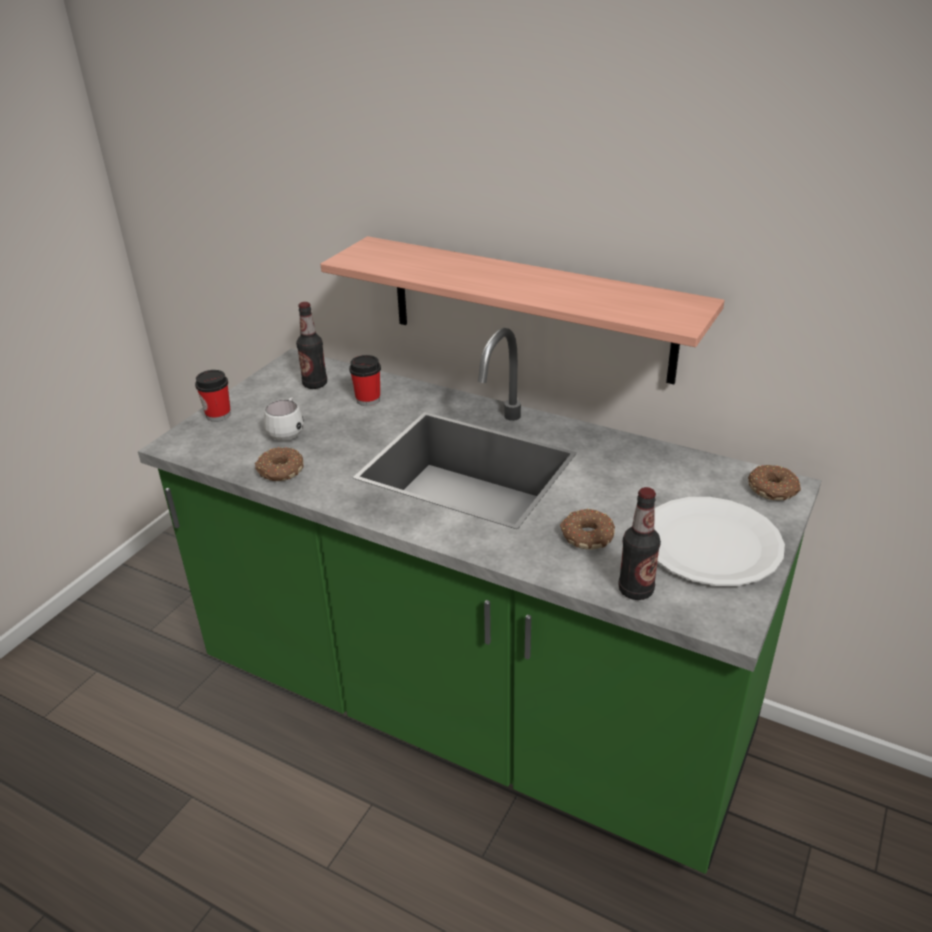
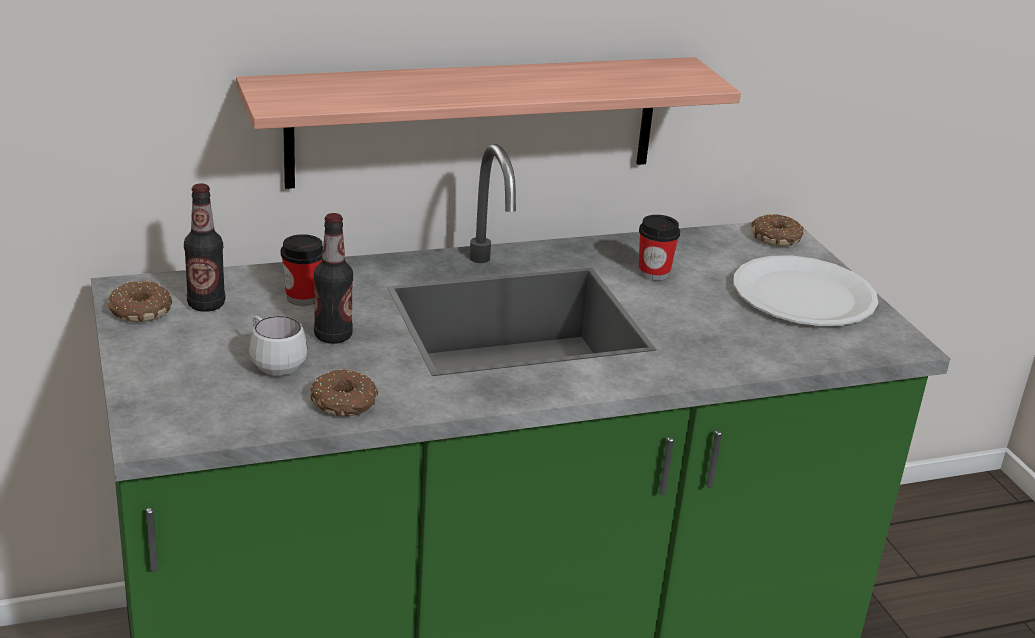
camera: 50 degrees left, 5 degrees down
(218, 415) = (146, 382): cup -> cup (653, 273)
(586, 536) = (715, 330): donut -> donut (139, 311)
(635, 590) = (814, 352): bottle -> bottle (333, 336)

